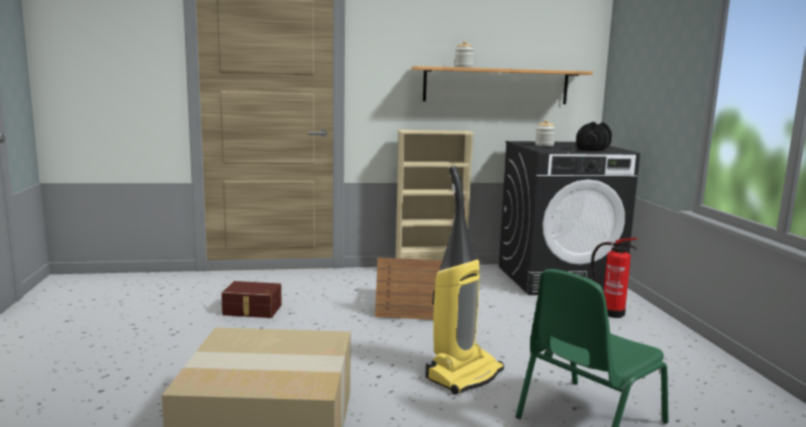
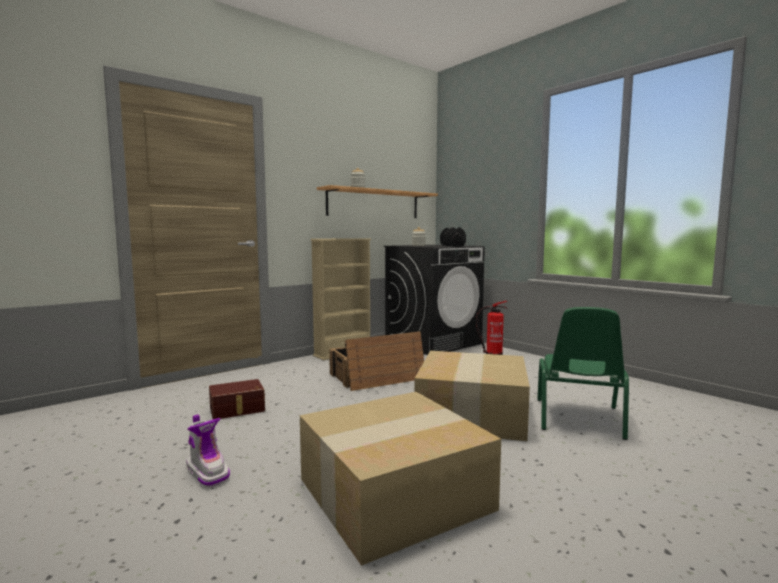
camera: 30 degrees left, 5 degrees down
(162, 360) = (208, 472): none -> boot
(464, 374) = (470, 413): vacuum cleaner -> cardboard box

